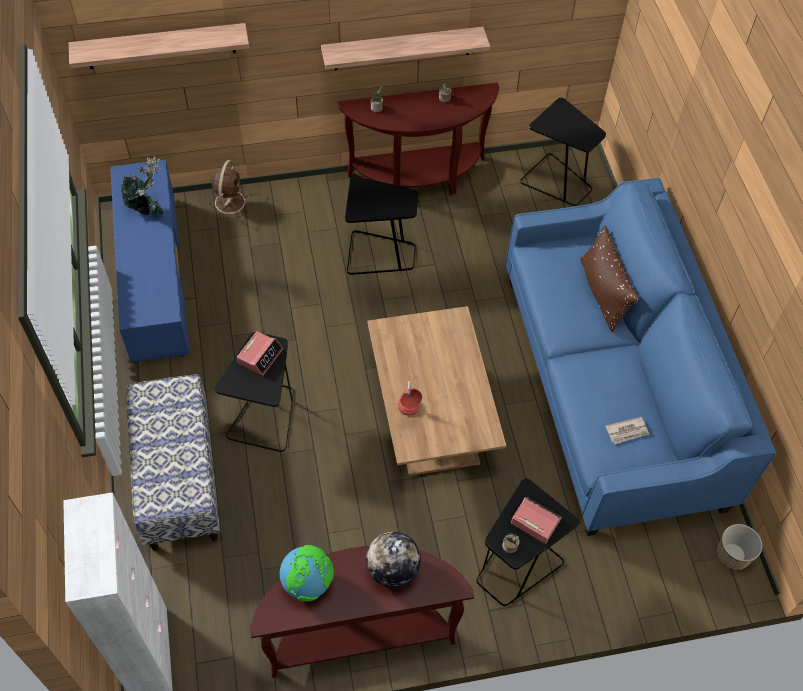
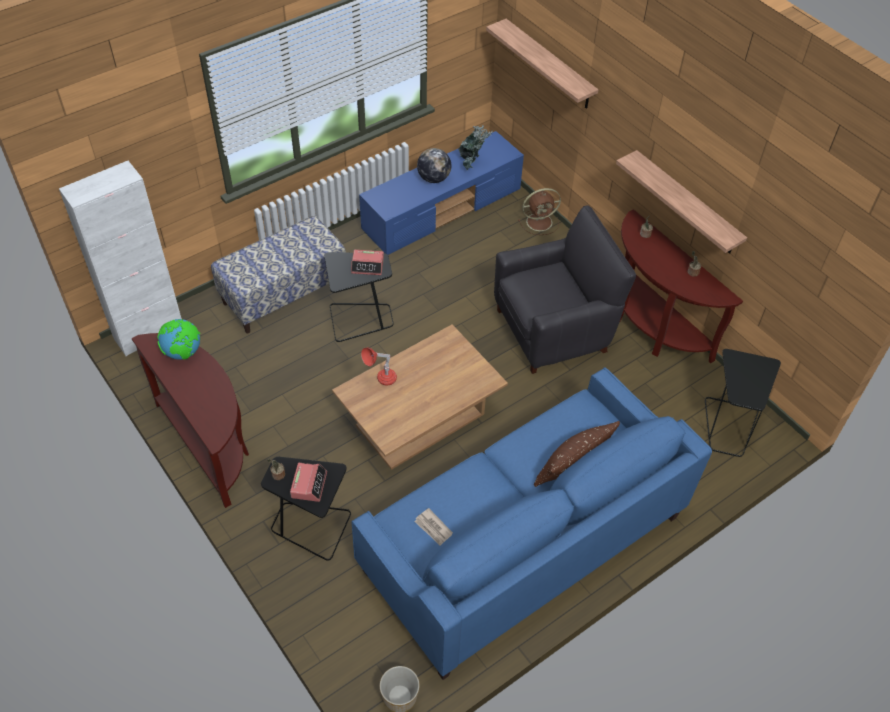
camera: 65 degrees right, 5 degrees down
(379, 254) = (554, 330): black side table -> black armchair
(392, 570) = (213, 397): globe -> globe (433, 178)

